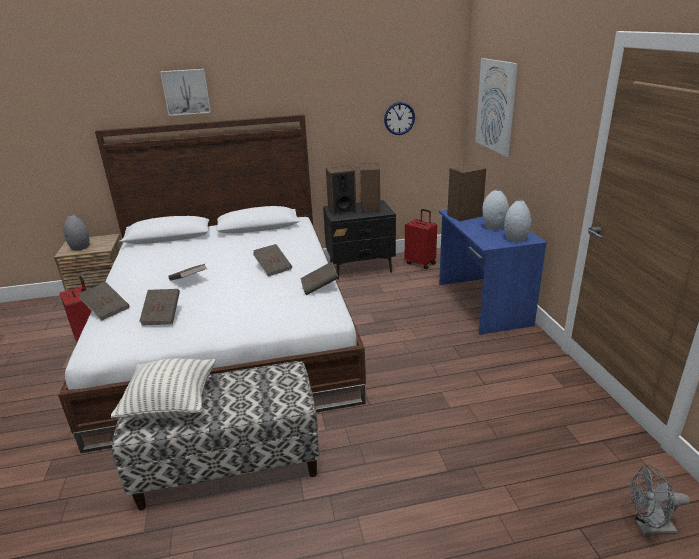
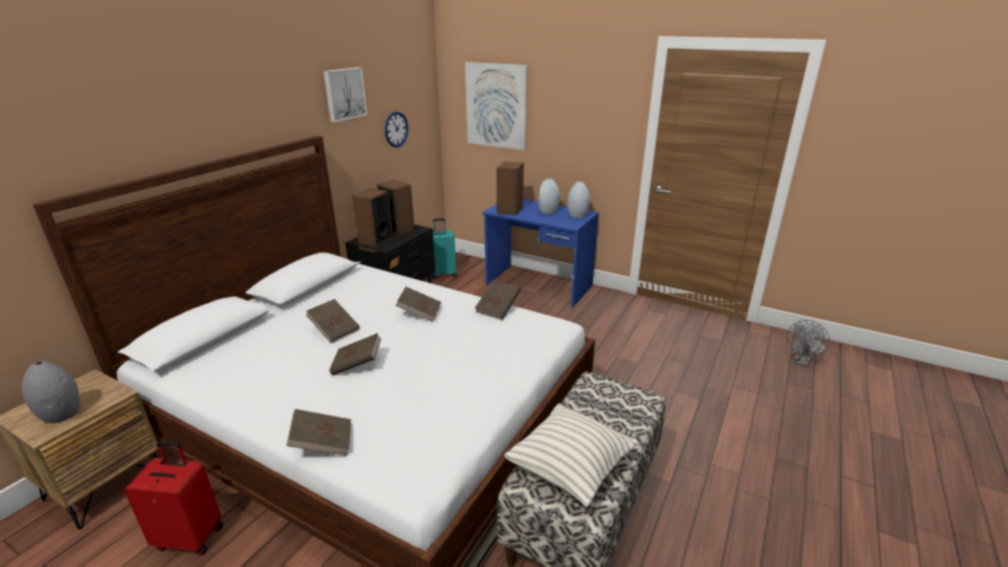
camera: 50 degrees left, 0 degrees up
(162, 316) = (415, 406): brown book -> brown book (334, 330)
(186, 92) = (175, 121): picture -> picture (344, 94)
(421, 263) = (443, 274): red suitcase -> turquoise suitcase

